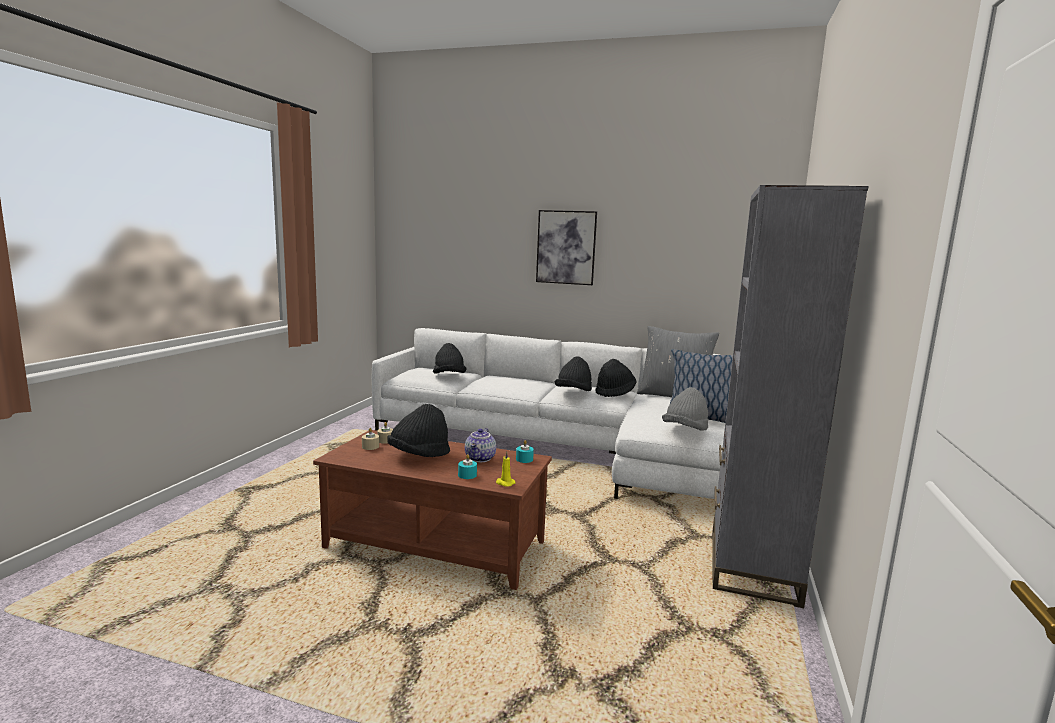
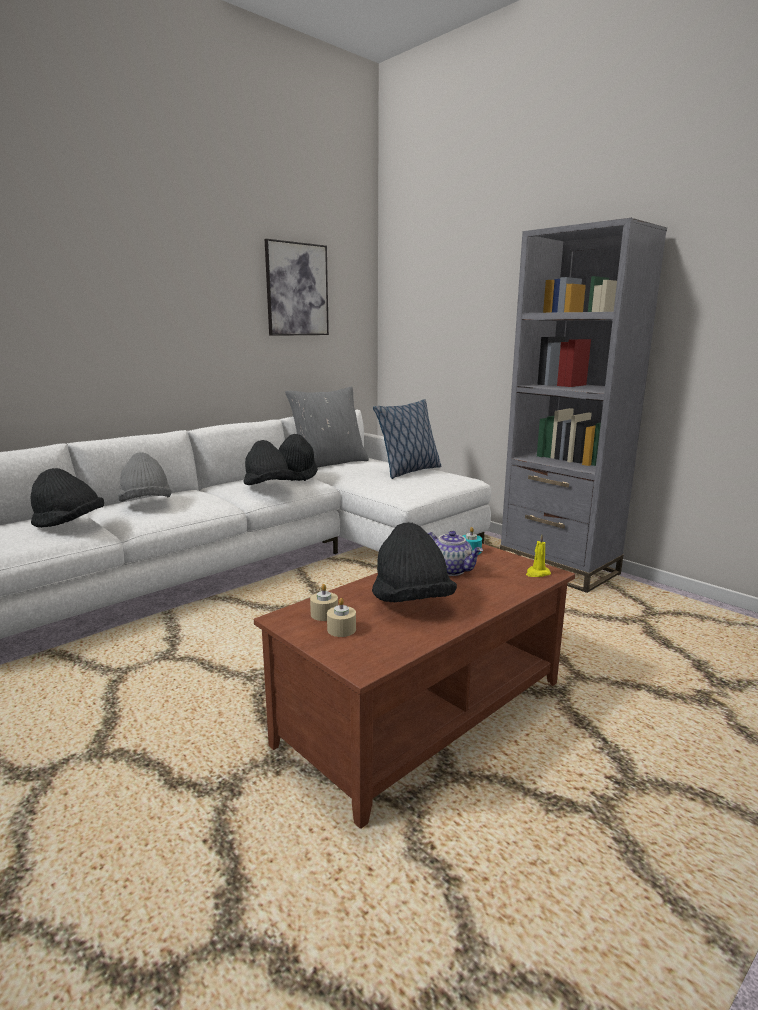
camera: 60 degrees left, 5 degrees up
(467, 475) = (502, 587): turquoise candle -> none
(566, 247) = (155, 295): picture -> picture (297, 289)
(685, 430) = (436, 482): grey hat -> grey hat (146, 504)

